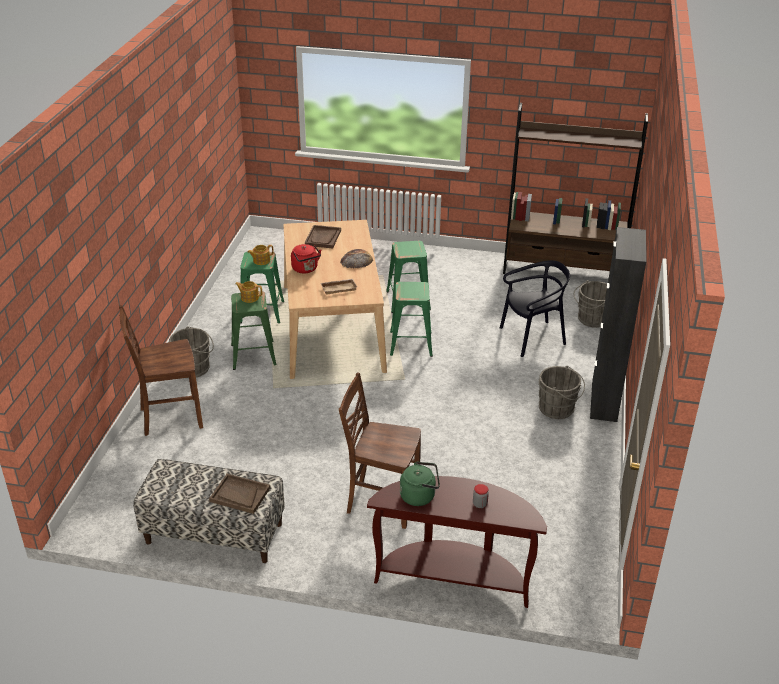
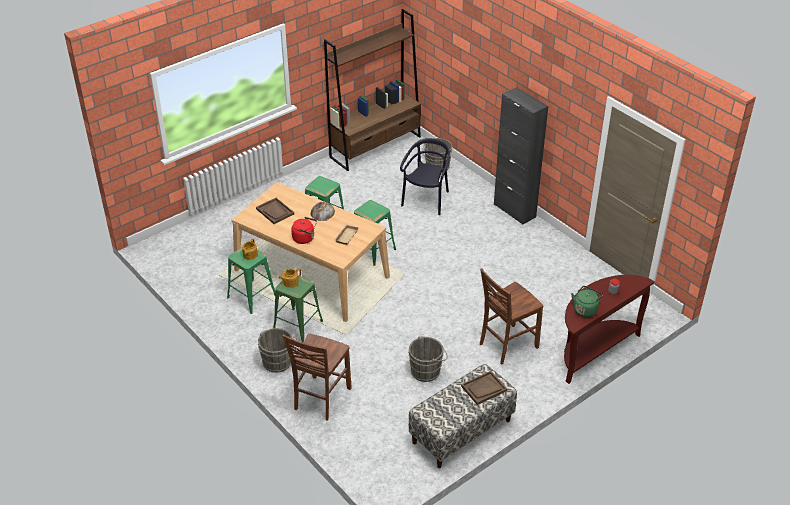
camera: 50 degrees left, 5 degrees up
(558, 409) = (501, 230): grey bucket -> grey bucket (427, 370)

